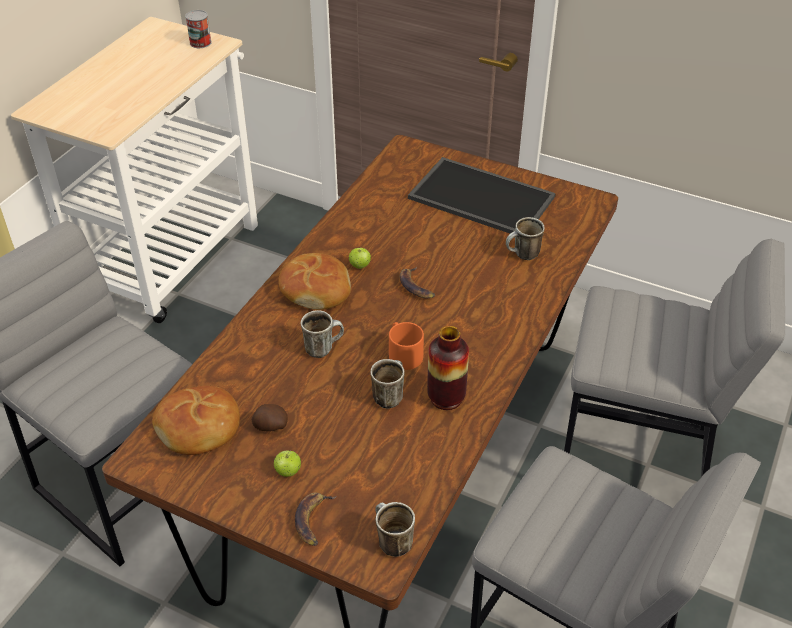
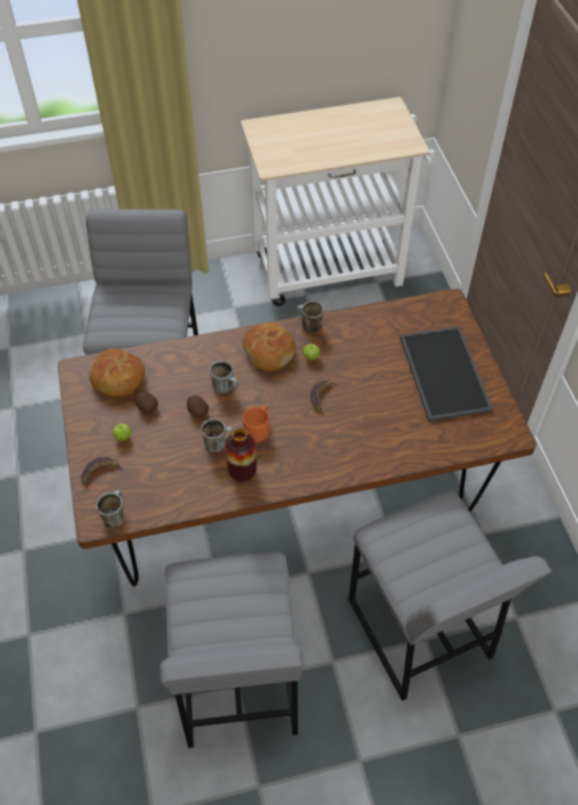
camera: 50 degrees right, 10 degrees up
(200, 43) = (402, 137): can -> none
(326, 388) = (197, 411): none -> potato
(523, 256) = (409, 431): mug -> mug (308, 326)

